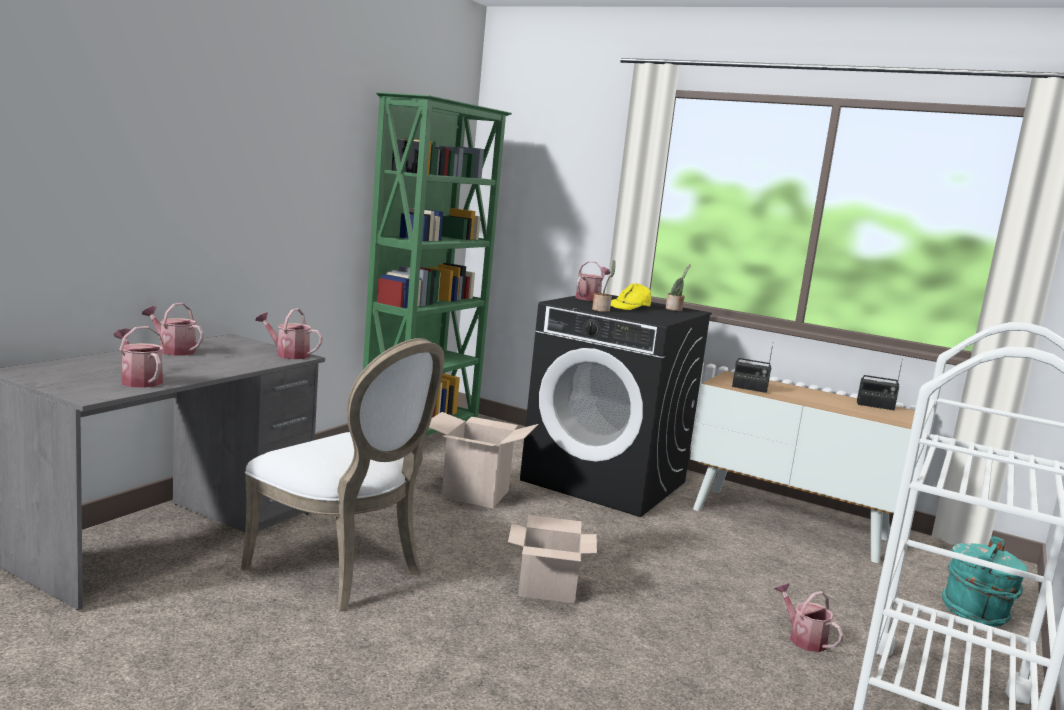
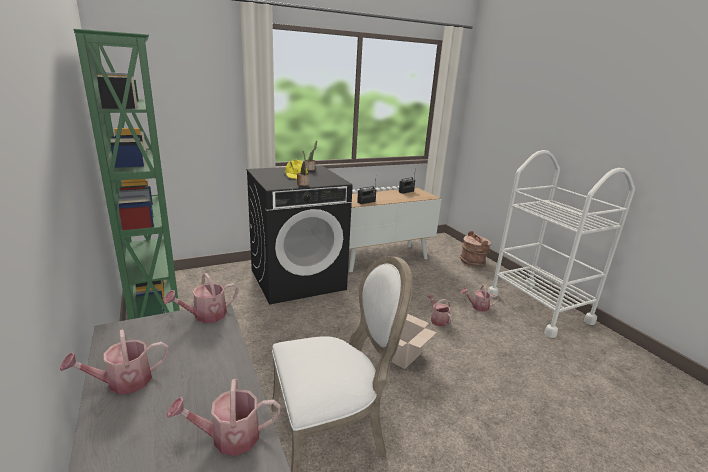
camera: 55 degrees left, 10 degrees up
(475, 494) = (271, 328): cardboard box -> none
(590, 298) = (265, 176): watering can -> watering can (437, 320)
(976, 612) = (473, 262): turquoise bucket -> brown bucket

